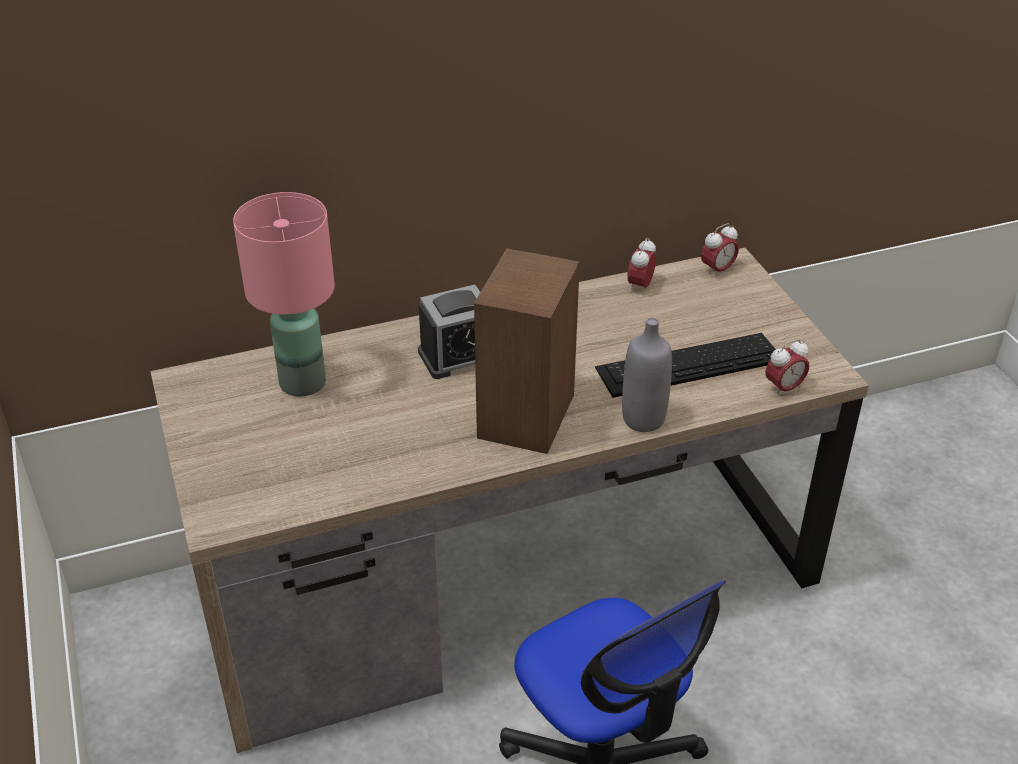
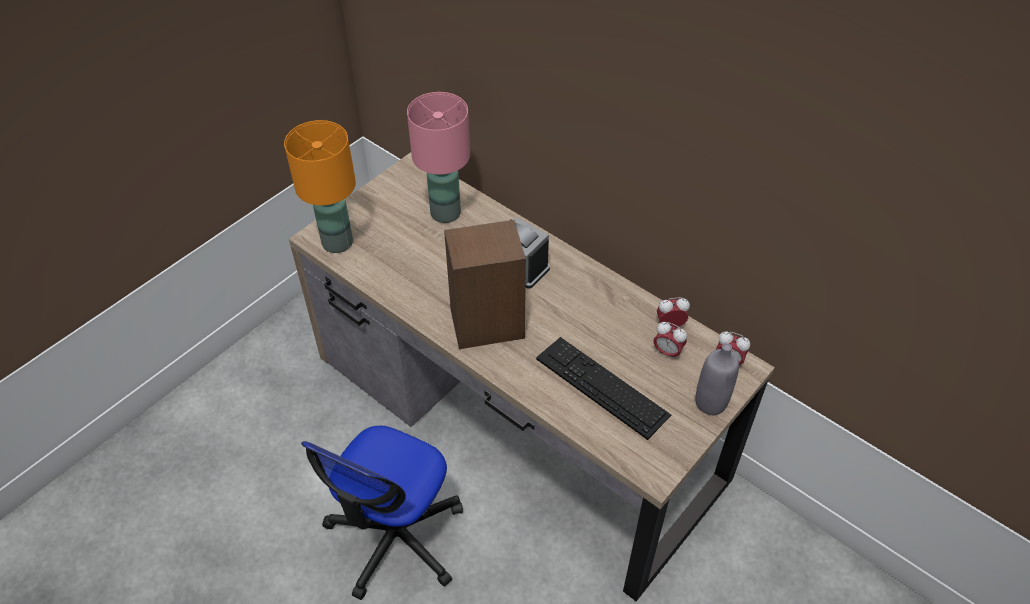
camera: 60 degrees right, 10 degrees up
(252, 501) = (338, 242): none -> orange table lamp
(643, 419) = (525, 383): grey bottle -> grey bottle (710, 403)
(784, 388) = (616, 451): alarm clock -> alarm clock (667, 352)

